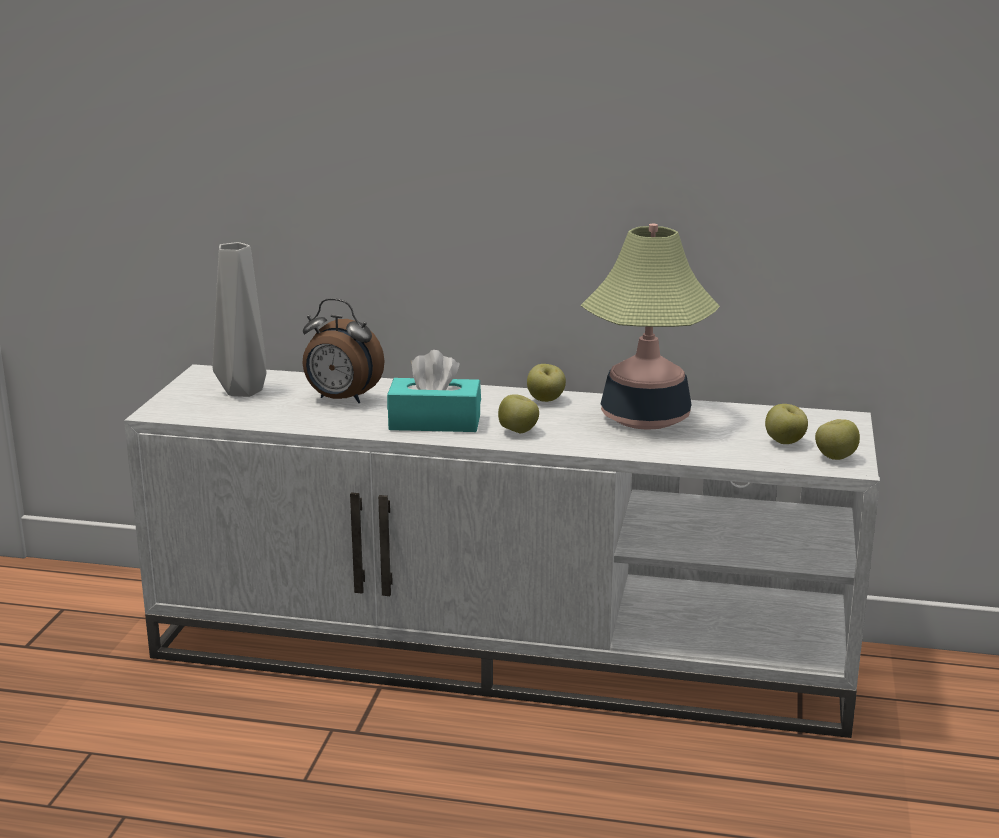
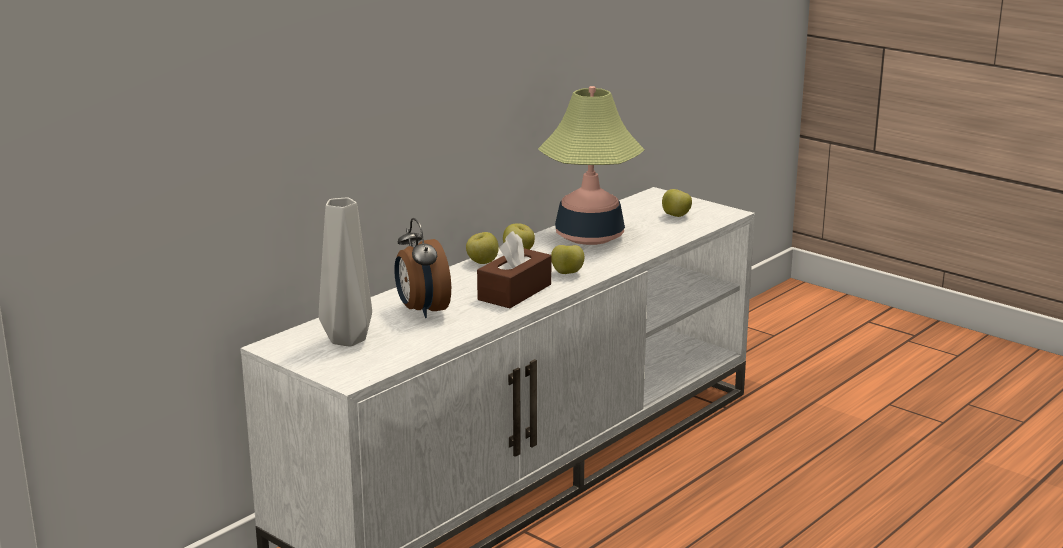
camera: 60 degrees left, 0 degrees up
(341, 399) = (421, 310): alarm clock -> alarm clock turned 105 degrees clockwise
(435, 422) = (514, 292): turquoise tissue box -> brown tissue box
(835, 458) = (713, 212): apple -> apple (482, 262)

